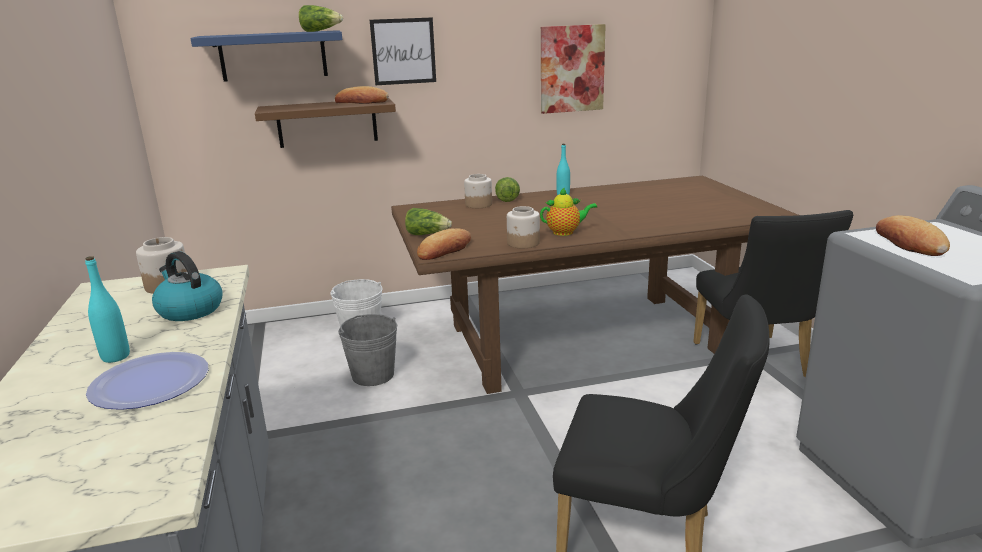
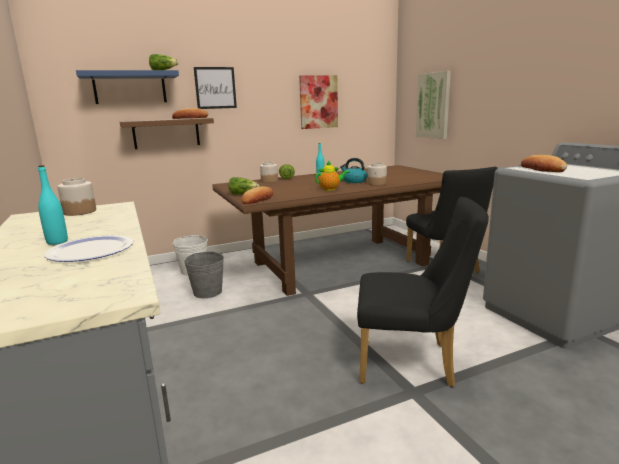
camera: 10 degrees left, 5 degrees down
(189, 310) = (102, 220): kettle -> kettle (354, 181)
(523, 243) = (307, 194): jar -> jar (377, 183)
(766, 81) = (433, 105): none -> picture

